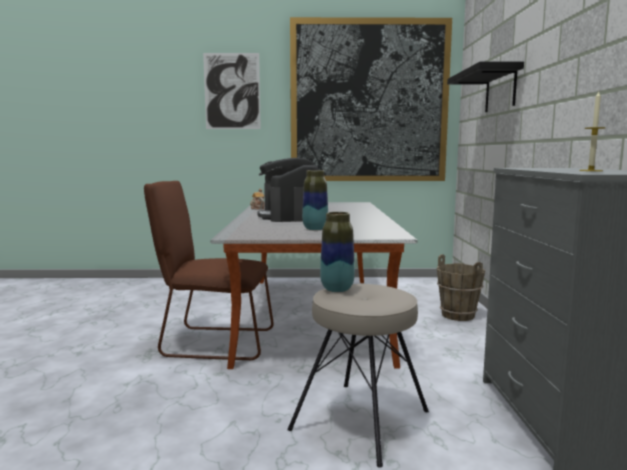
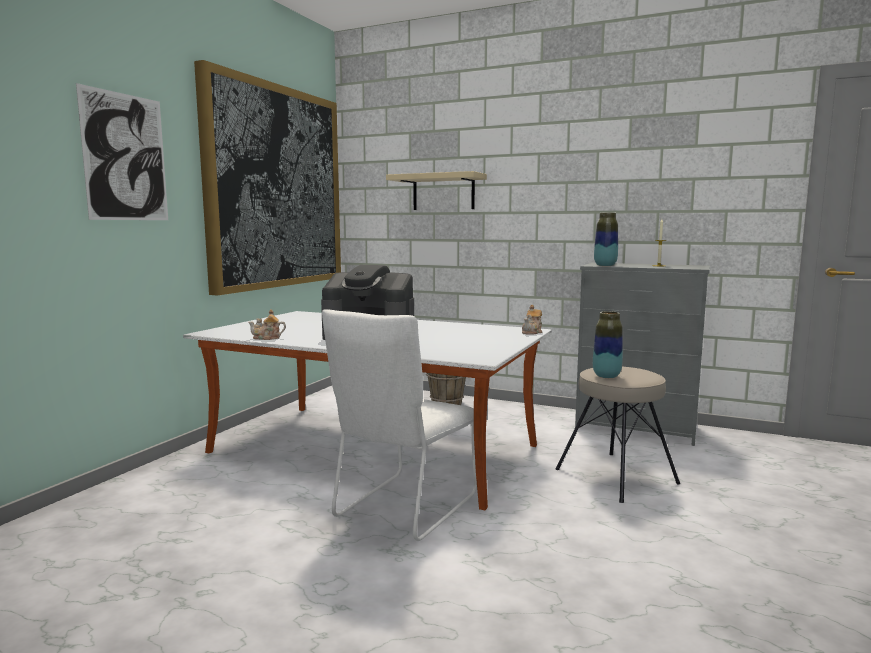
camera: 65 degrees left, 0 degrees up
(213, 343) = (403, 508): brown chair -> white chair
(315, 229) = (473, 339): vase -> vase (605, 265)
(382, 236) = (532, 332): none -> teapot
(500, 90) = (443, 192): black shelf -> beige shelf

